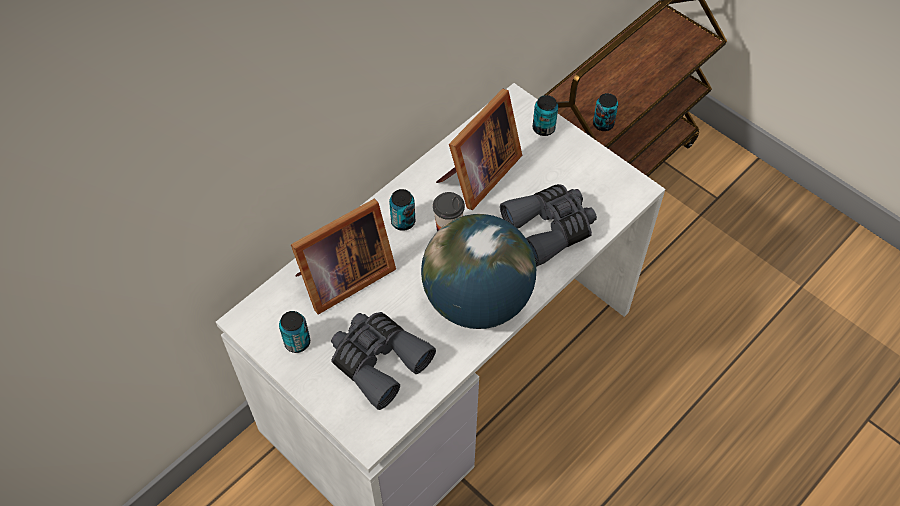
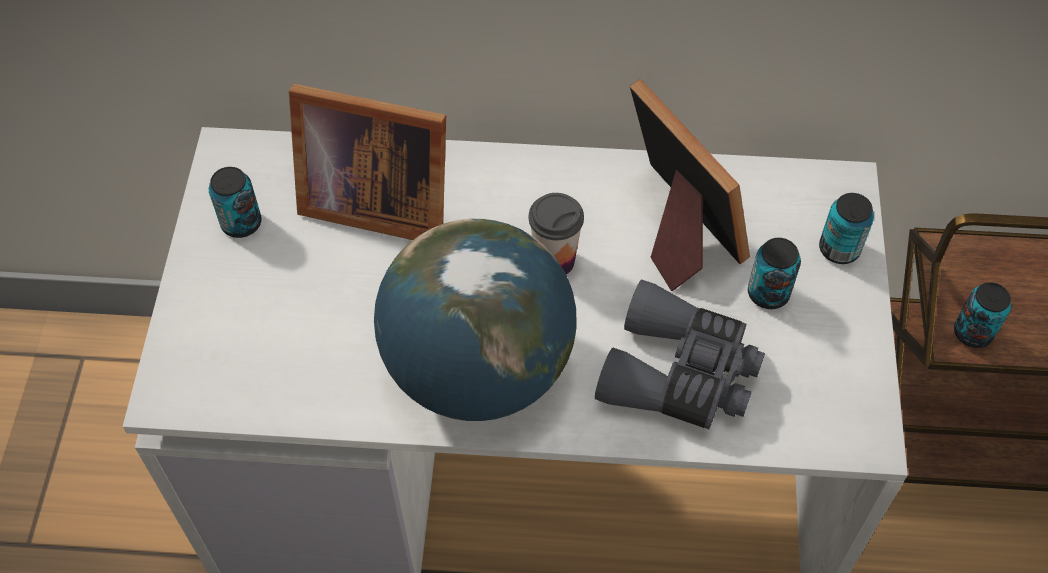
camera: 50 degrees right, 0 degrees up
(378, 361) = (287, 324): grey binoculars -> none
(403, 222) = (519, 202): can -> can (768, 293)
(477, 175) = (677, 229): picture frame -> picture frame turned 120 degrees counterclockwise

